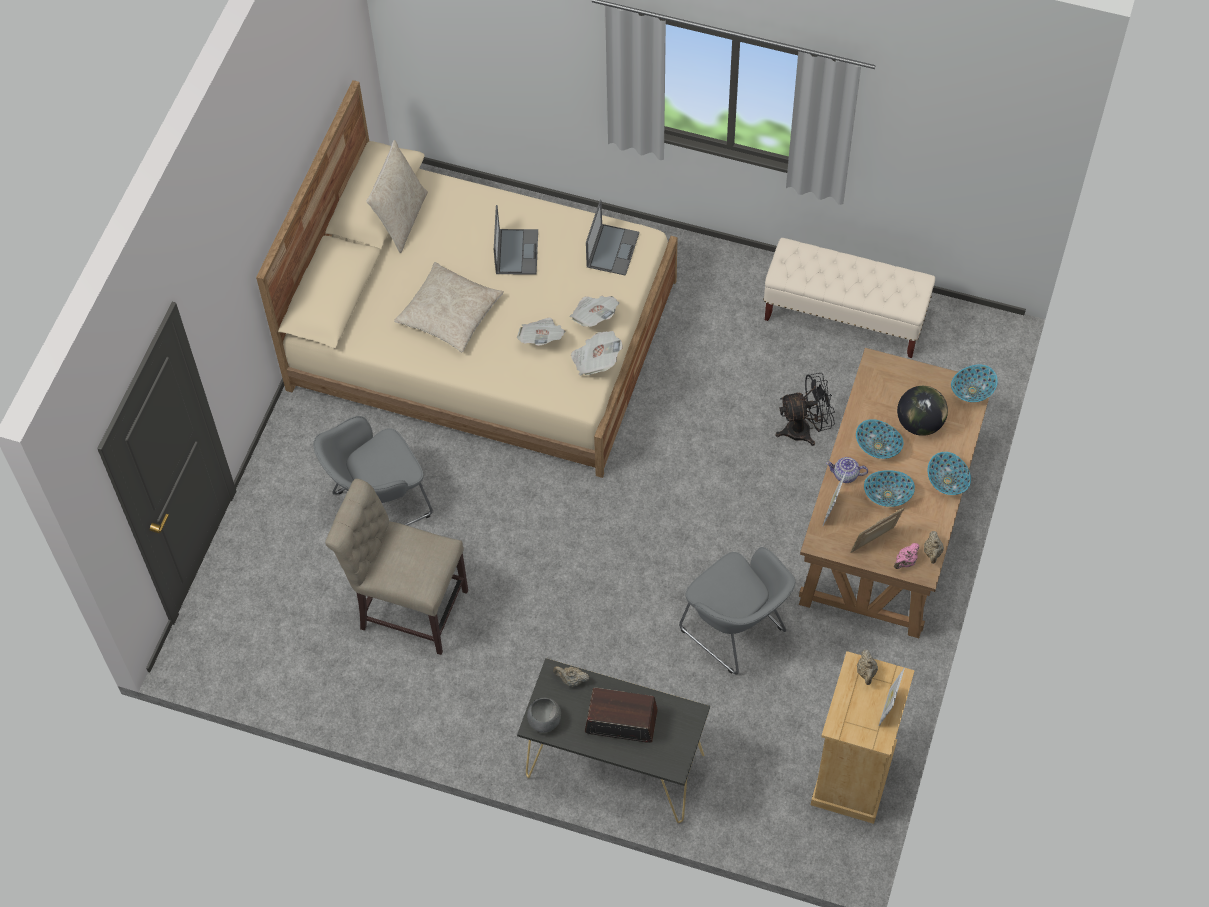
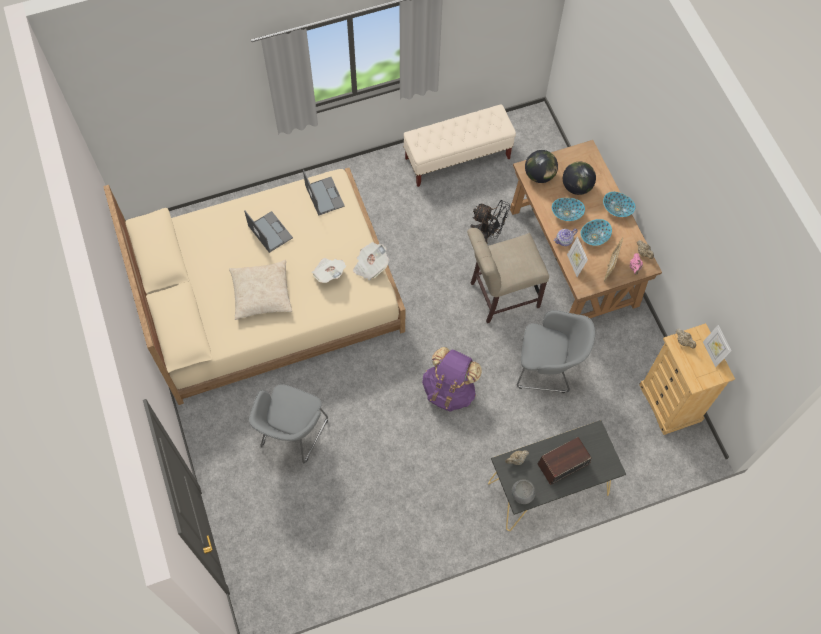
camera: 40 degrees left, 5 degrees up
(401, 219) = (183, 256): beige pillow -> none
(408, 607) = (360, 482): beige chair -> beige chair (500, 295)
(594, 316) = (347, 241): newspaper -> none
(596, 577) = (449, 390): none -> purple backpack
(805, 429) = (488, 233): black fan -> black fan turned 75 degrees clockwise
(885, 381) = (539, 175): none -> globe
(972, 391) = (587, 151): bowl -> none

